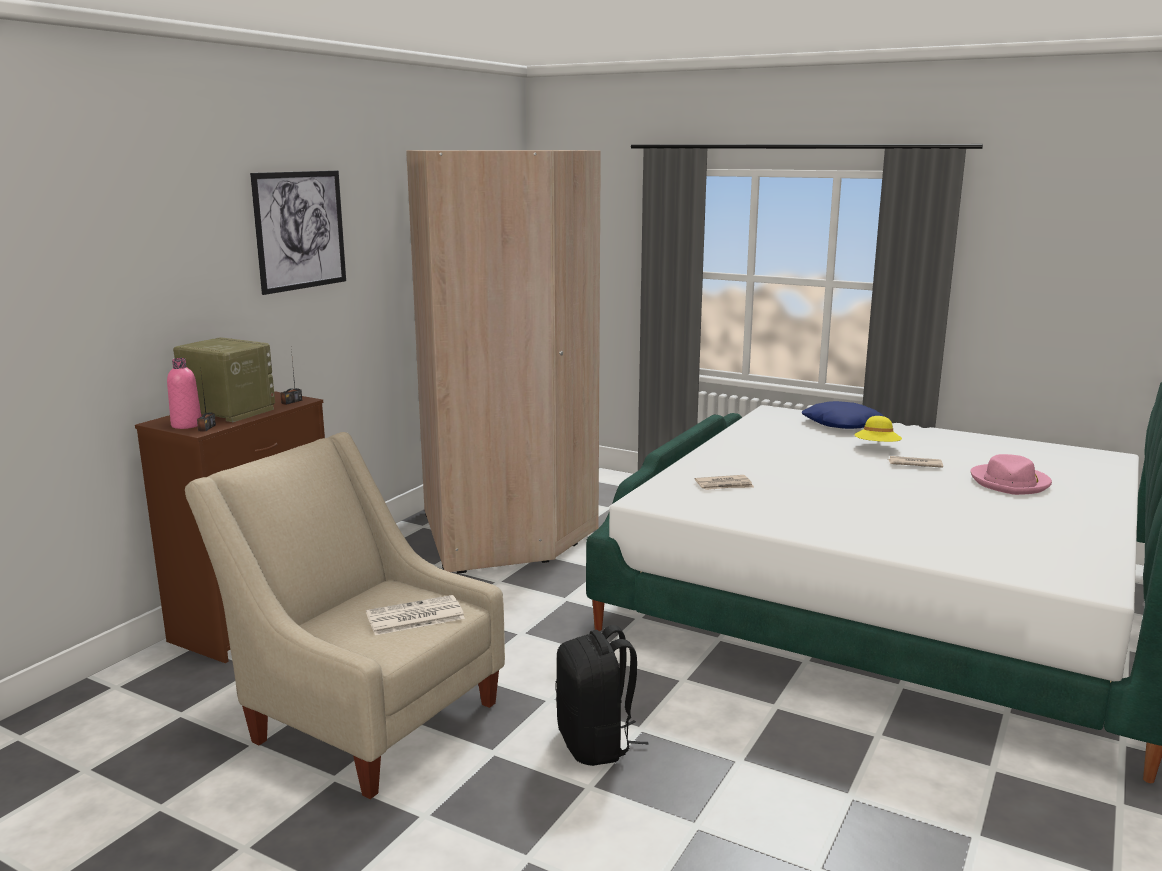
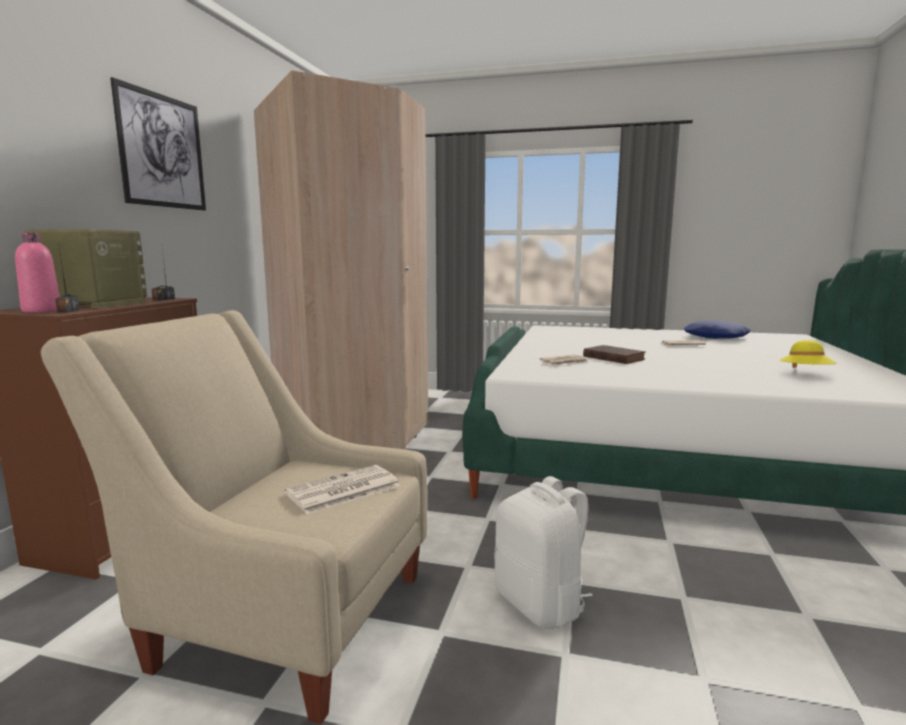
camera: 15 degrees left, 5 degrees down
(596, 744) = (541, 604): black backpack -> white backpack
(791, 482) = (612, 358): none -> brown book
(841, 424) = (600, 330): blue pillow -> blue pillow (715, 337)
(877, 447) = (643, 339): yellow hat -> yellow hat (805, 373)
(1010, 483) = (760, 350): pink hat -> none

